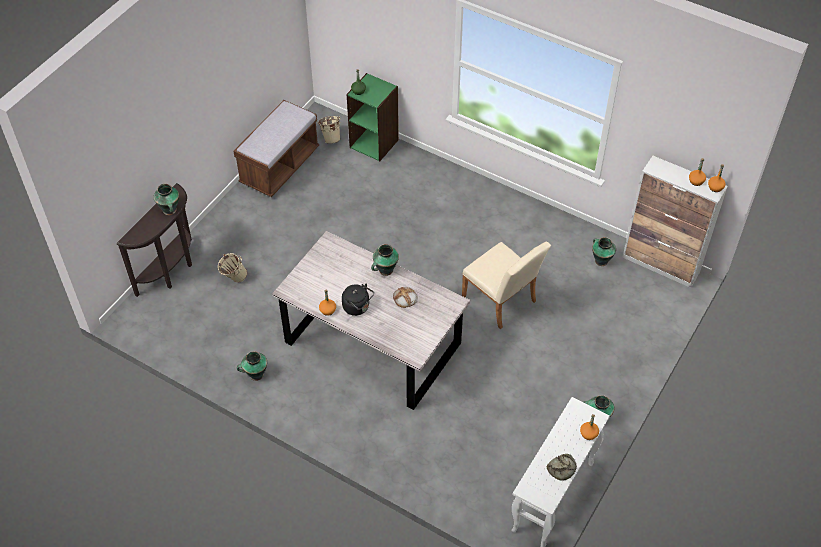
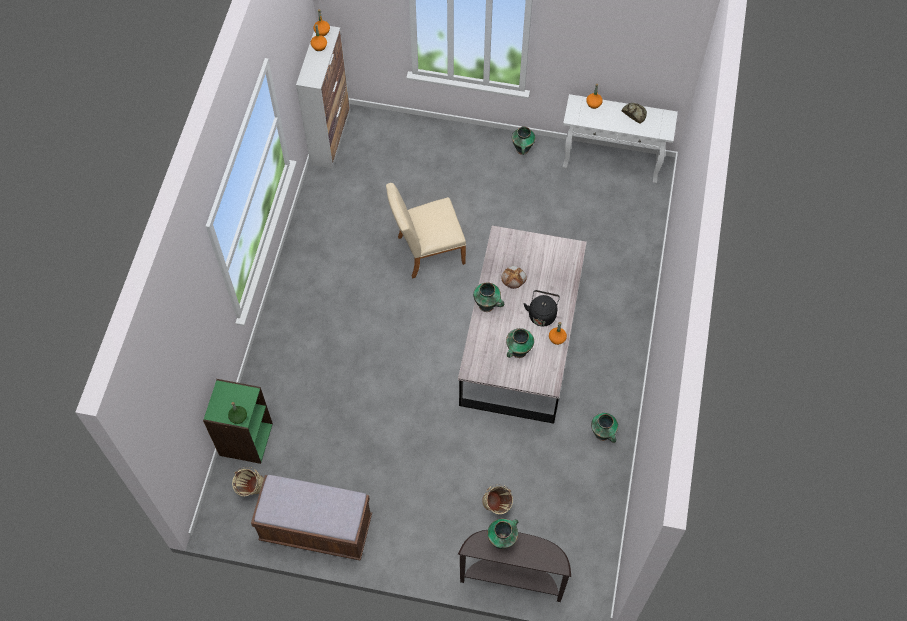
camera: 110 degrees left, 10 degrees up
(502, 302) = (426, 251): beige chair -> beige chair turned 135 degrees counterclockwise
(601, 260) = (343, 184): vase -> vase (518, 352)

